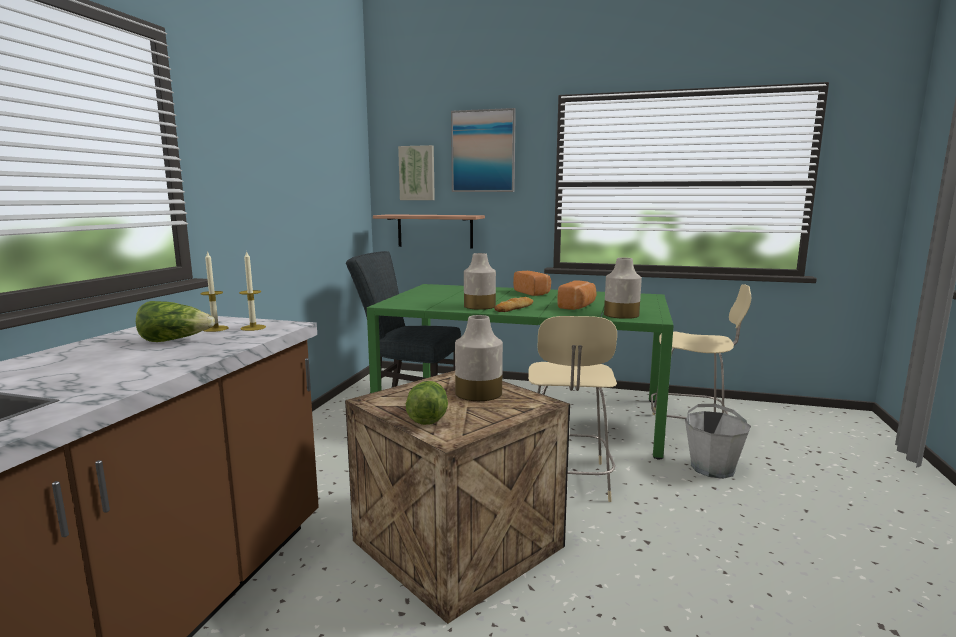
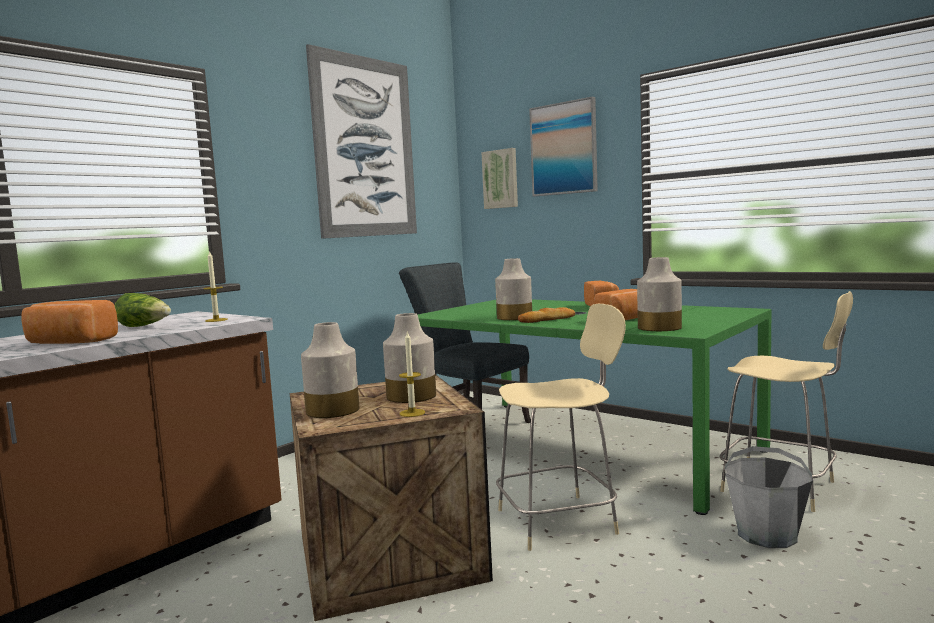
camera: 25 degrees right, 5 degrees down
(127, 372) = (69, 342): none -> bread
(215, 329) = (189, 320): candle -> candle (412, 413)
(304, 133) = (365, 147): none -> picture
(427, 416) = (332, 410): lettuce -> beige vase
(435, 231) = (519, 240): shelf -> none
(567, 481) = (560, 521): beige chair -> beige chair turned 135 degrees counterclockwise

